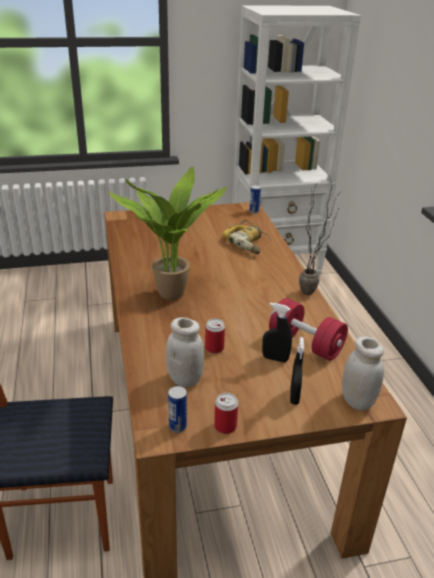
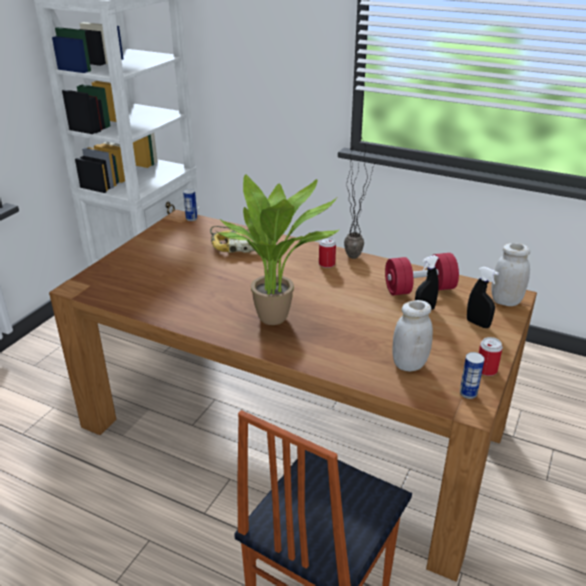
camera: 50 degrees left, 0 degrees up
(214, 348) = (381, 331): can -> can (326, 264)

